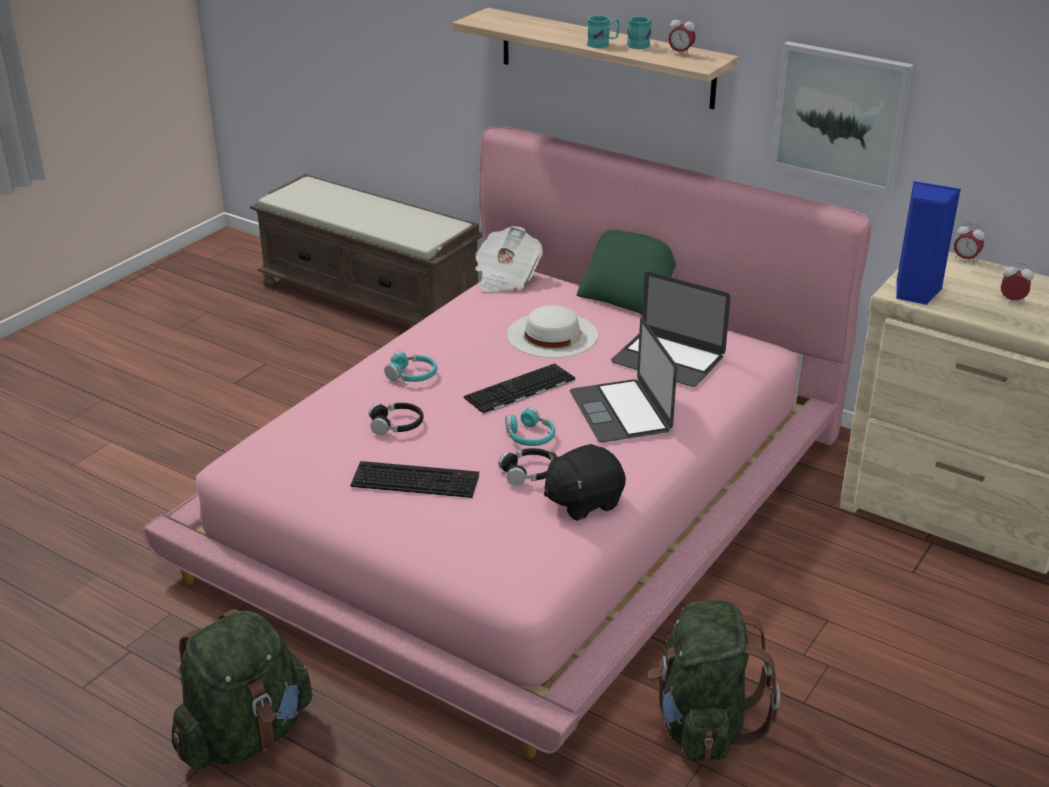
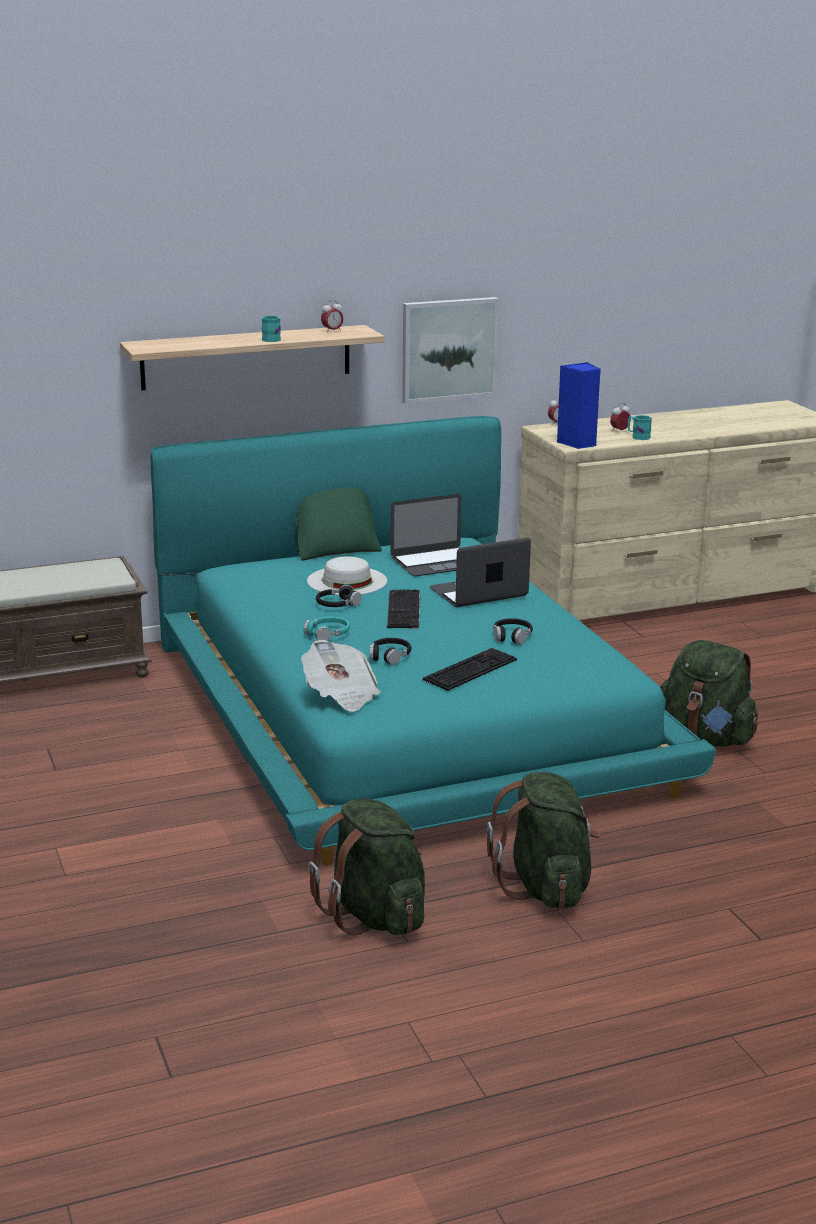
camera: 55 degrees left, 10 degrees down
(114, 648) = (374, 916): none -> green backpack
(488, 352) = (337, 604): none -> black headphones
(506, 278) = (235, 570): newspaper -> newspaper (341, 695)
(524, 498) = (406, 712): pink bed -> turquoise bed
(529, 436) = (469, 624): turquoise headphones -> none
(583, 501) = (564, 633): black plush toy -> none
(620, 411) = (478, 592): laptop -> laptop turned 135 degrees clockwise
(638, 44) = (292, 333): turquoise mug -> turquoise mug (638, 436)

